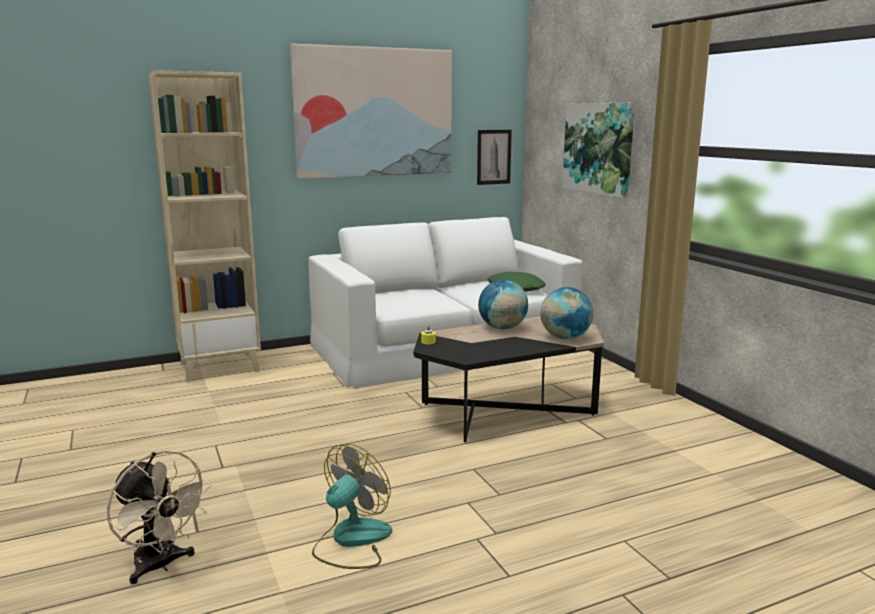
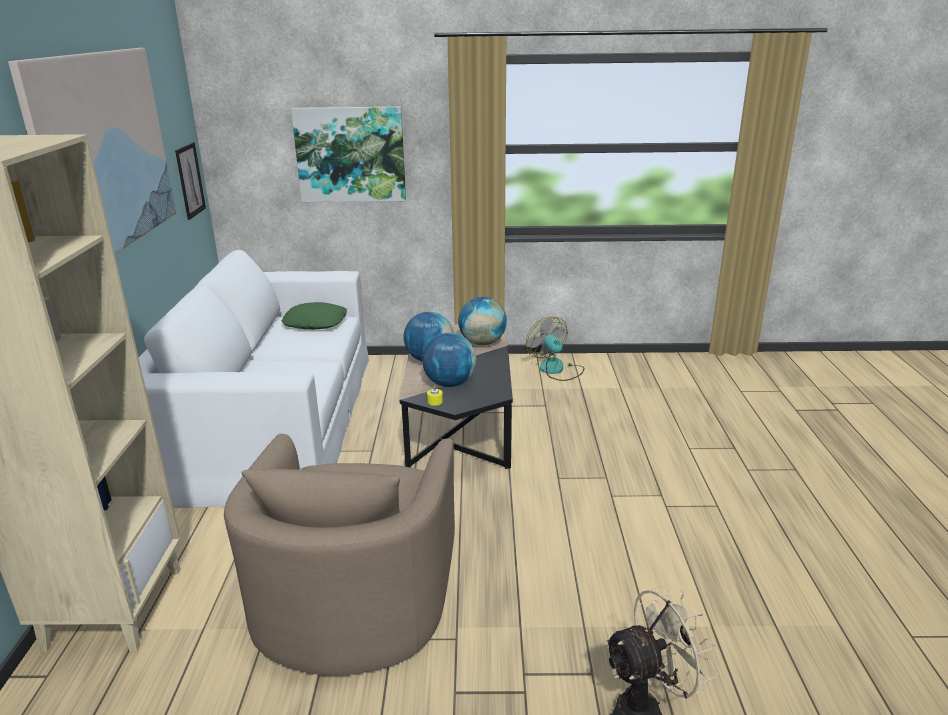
camera: 65 degrees left, 10 degrees up
(256, 422) = (353, 595): none -> beige armchair
(351, 540) = (646, 570): fan -> fan (556, 370)
(466, 341) = (450, 384): none -> globe

